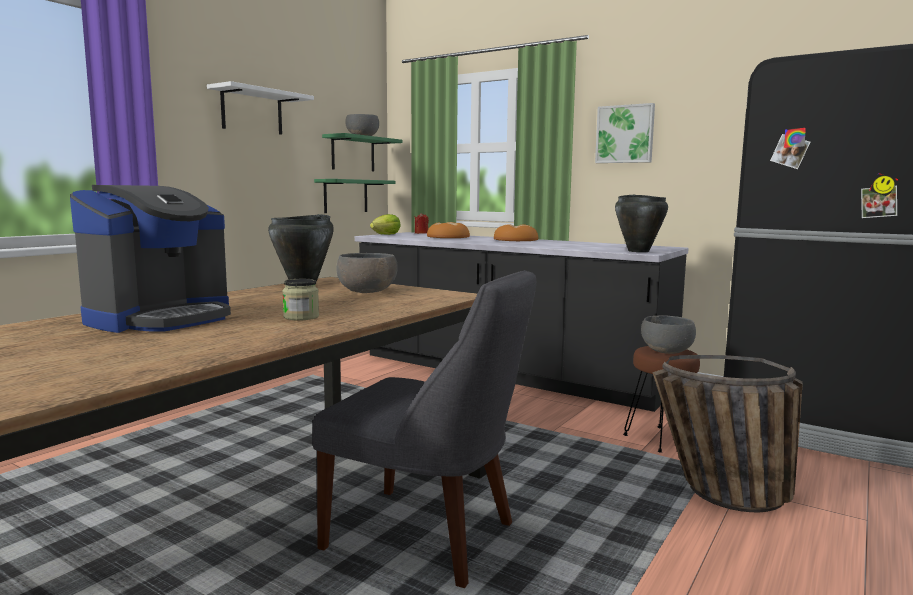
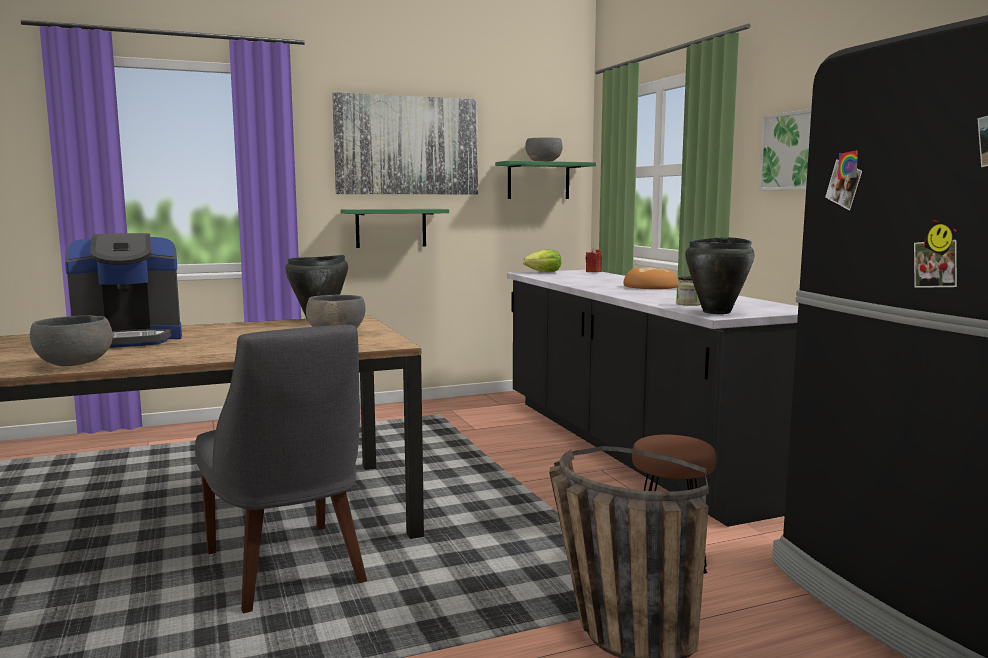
camera: 35 degrees right, 0 degrees up
(252, 111) = (407, 146): white shelf -> picture
(301, 317) = (205, 349): jar -> jar (689, 304)
(345, 196) = (526, 227): green shelf -> green shelf (391, 228)
(448, 237) = (594, 279): bread -> none
(666, 350) = (674, 443): grey bowl -> grey bowl (75, 363)

